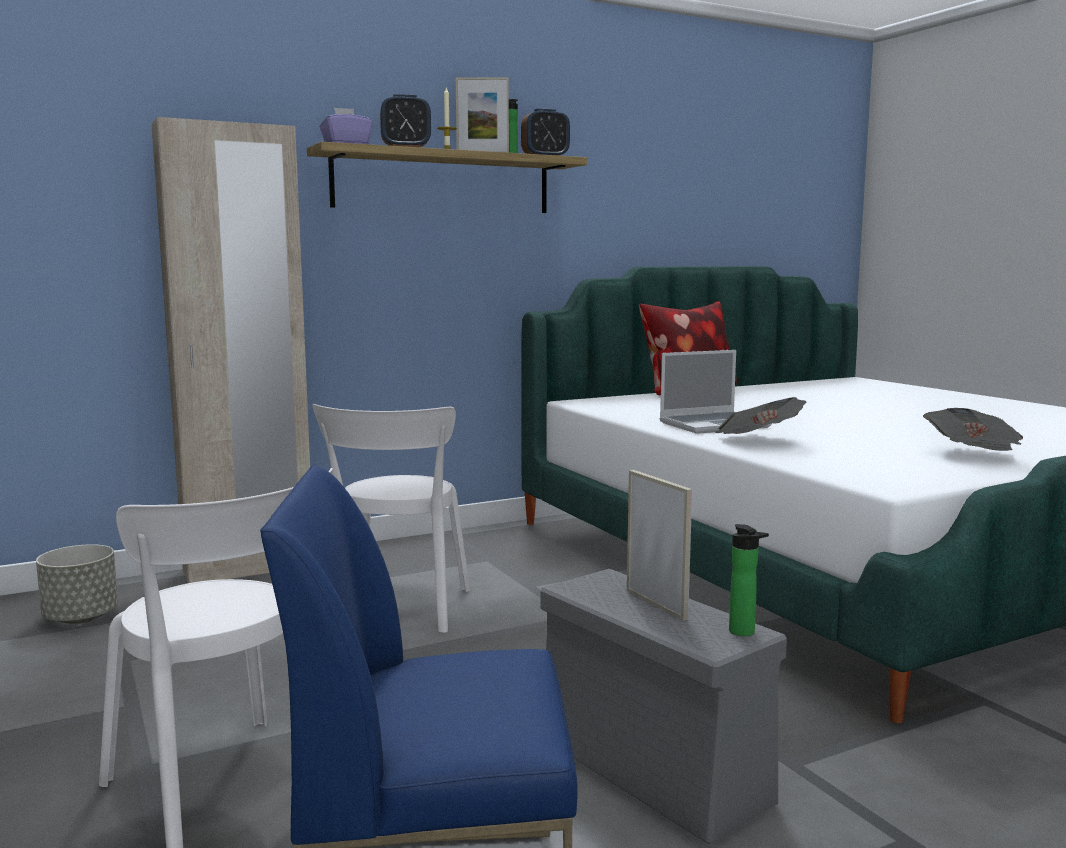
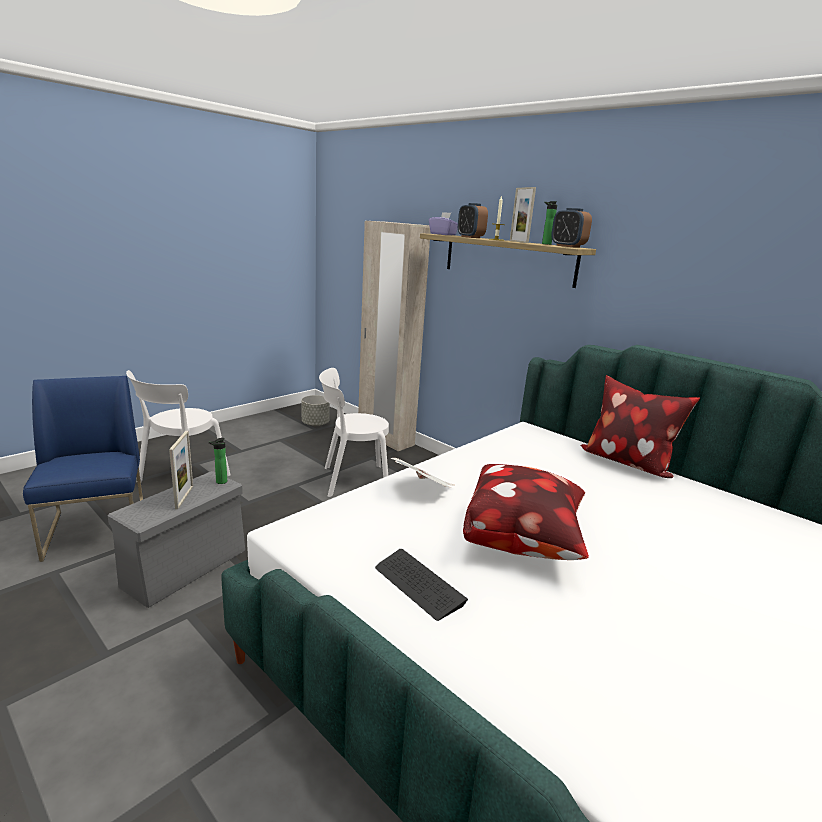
camera: 70 degrees right, 10 degrees up
(656, 604) = (184, 497): picture frame -> picture frame turned 45 degrees counterclockwise
(714, 425) = (477, 474): laptop -> none
(745, 633) = (141, 520): bottle -> bottle (220, 482)
(871, 428) = (523, 541): none -> pillow
(973, 455) = (418, 585): newspaper -> keyboard

